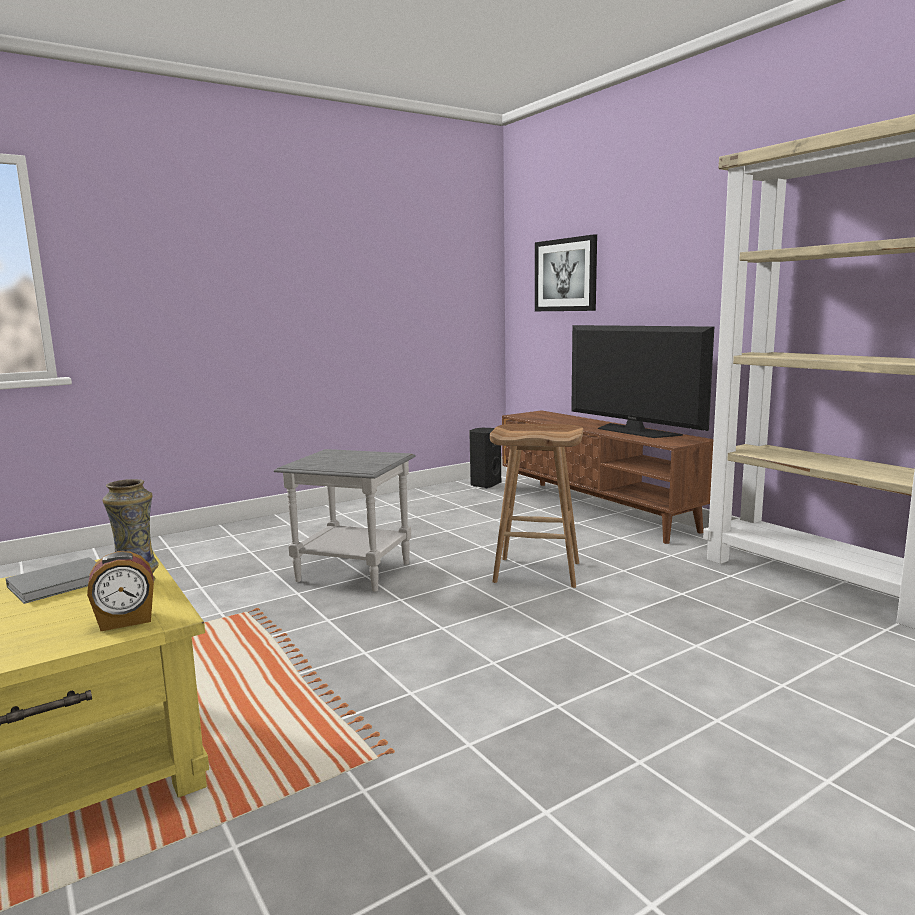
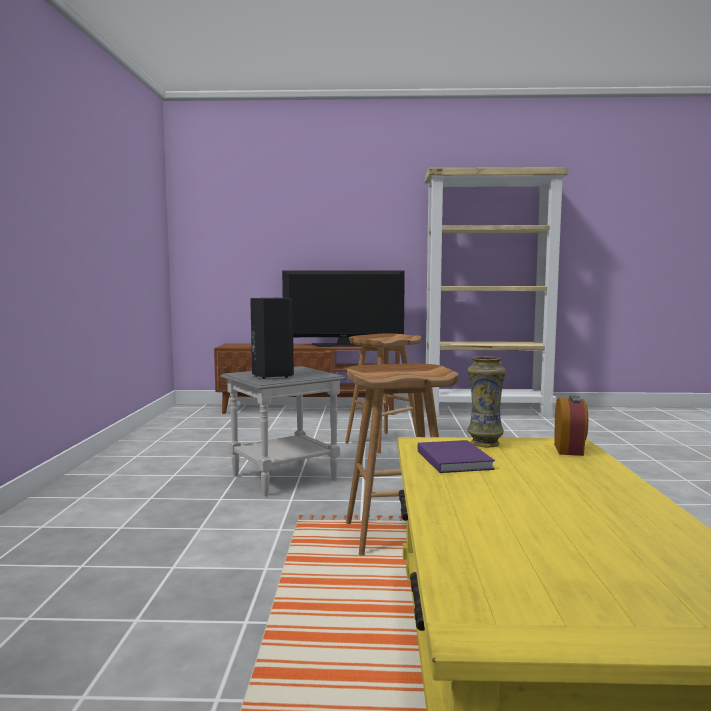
camera: 55 degrees left, 5 degrees down
(62, 583) = (454, 459): grey book -> purple book
(248, 662) = (398, 534): none -> brown stool
(484, 484) = (189, 414): black speaker -> black speaker (271, 375)
(565, 275) = (249, 232): picture -> none

